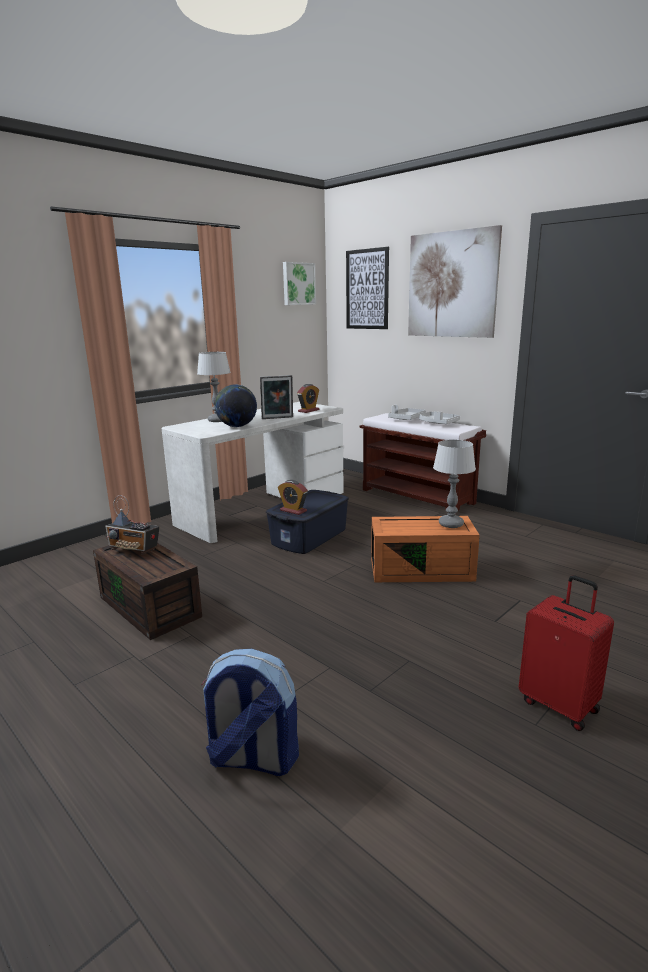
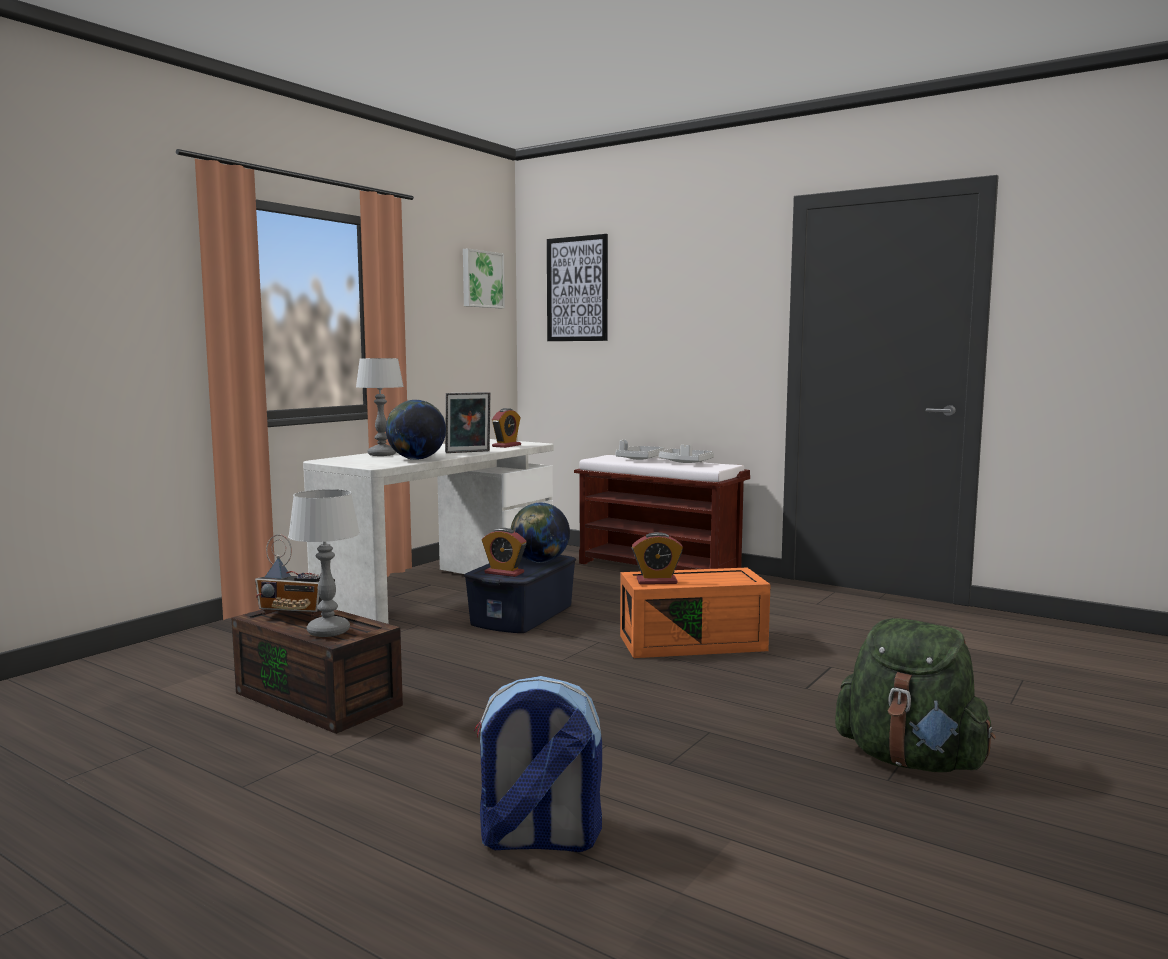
camera: 10 degrees left, 10 degrees down
(322, 500) = (540, 562): none -> globe
(394, 528) = (656, 581): none -> alarm clock
(450, 524) = (728, 575): table lamp -> table lamp (327, 631)
(452, 285) = (695, 282): picture -> none
(559, 705) = (910, 760): red suitcase -> green backpack

